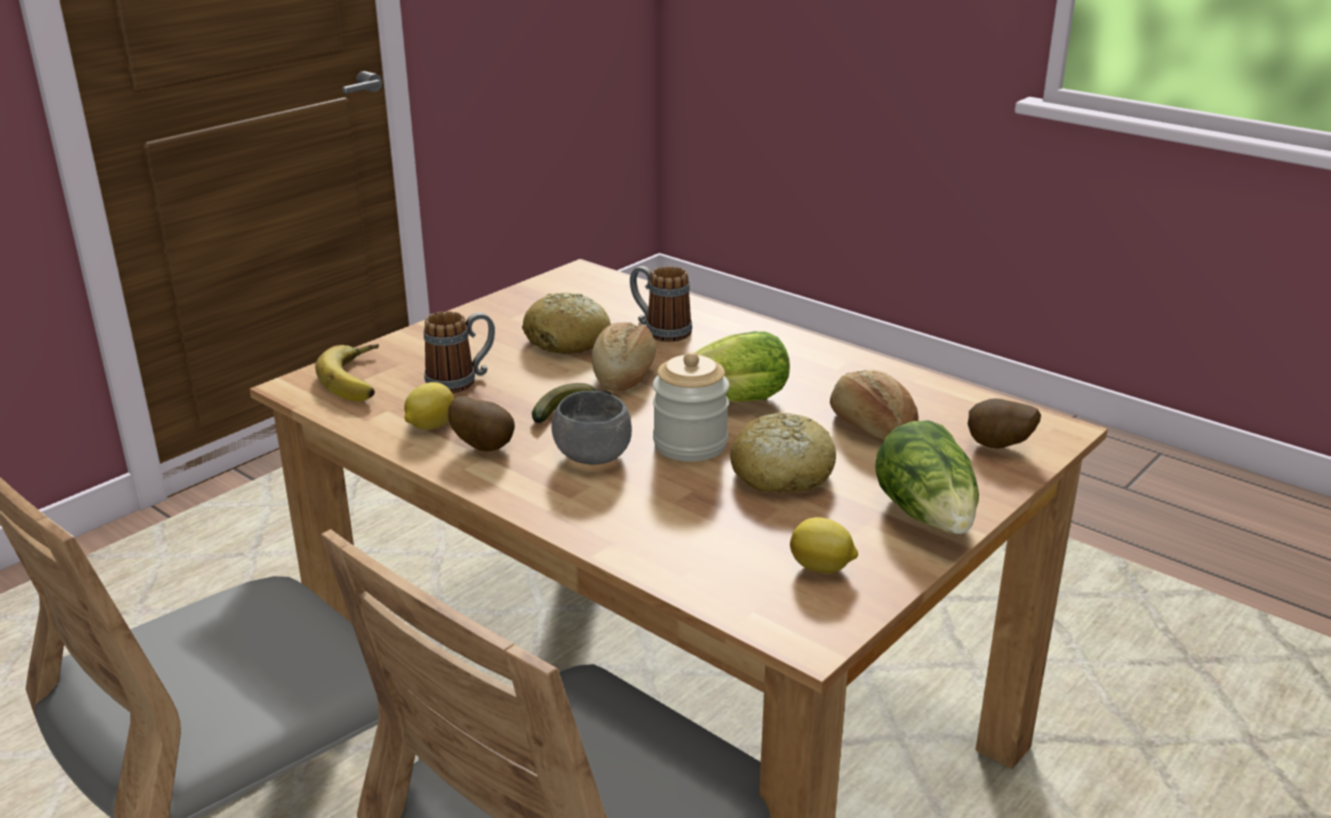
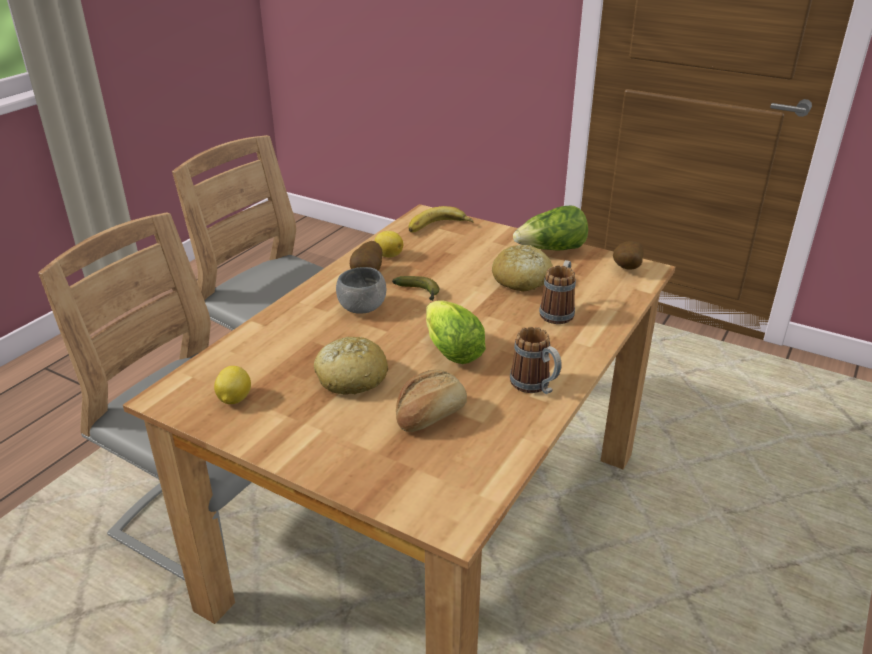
camera: 80 degrees right, 5 degrees up
(462, 381) = (447, 255): mug -> mug (535, 387)
(624, 374) = (479, 305): bread -> none
(690, 444) = (384, 339): jar -> none
(928, 516) = (299, 444): lettuce -> lettuce (551, 250)
(998, 448) = (410, 484): potato -> potato (625, 269)

